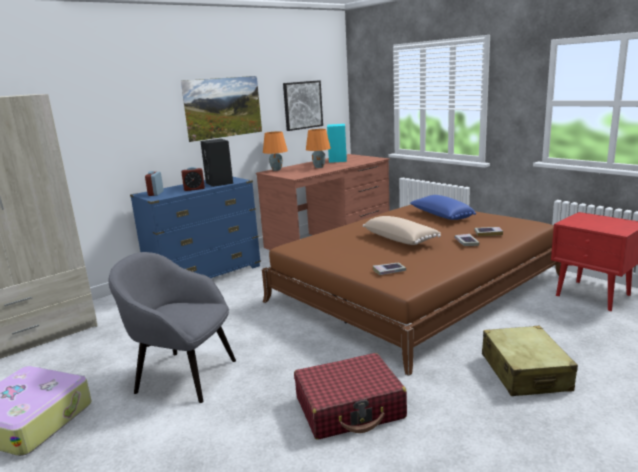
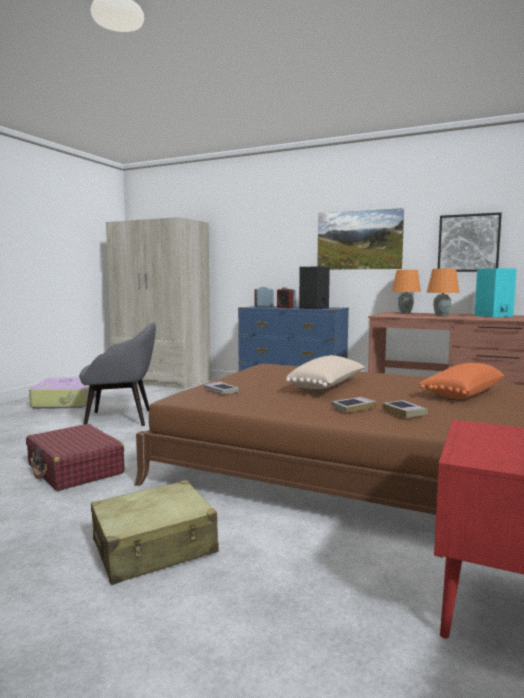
camera: 65 degrees right, 10 degrees down
(184, 375) = (121, 418): grey armchair -> grey armchair turned 90 degrees clockwise
(441, 216) = (461, 394): blue pillow -> orange pillow

